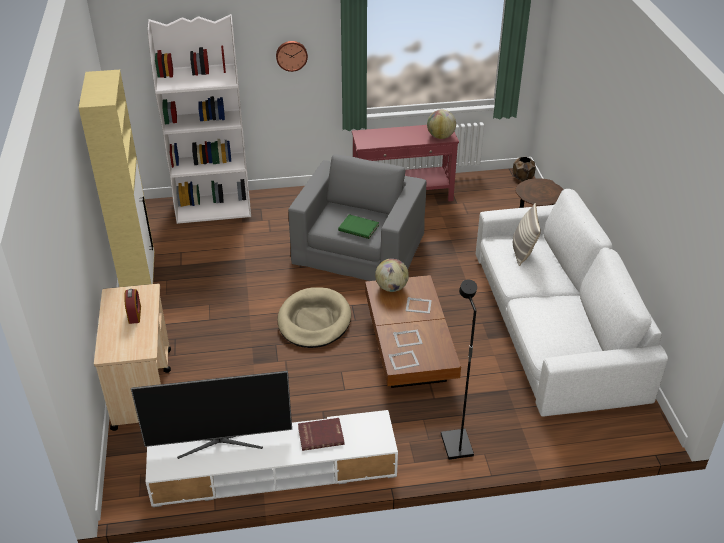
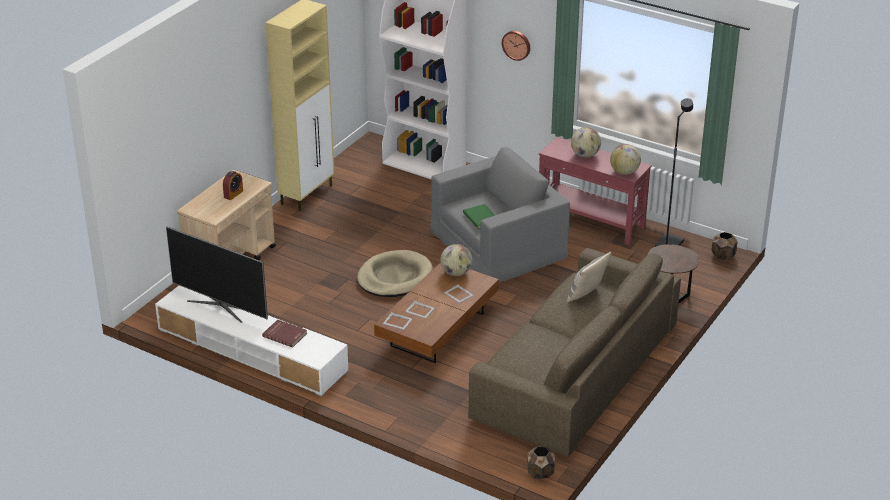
camera: 40 degrees right, 5 degrees down
(394, 136) = (585, 155): none -> globe
(455, 445) = (386, 402): black floor lamp -> black floor lamp (668, 244)
(554, 325) = (574, 371): white sofa -> brown sofa
(652, 432) = (540, 474): none -> brown planter

